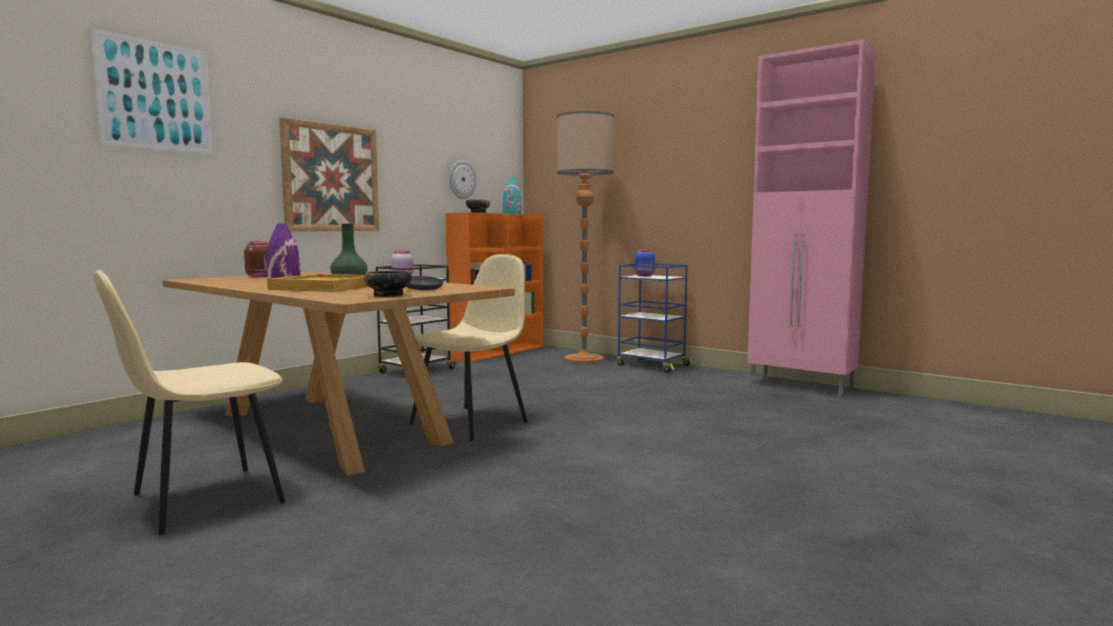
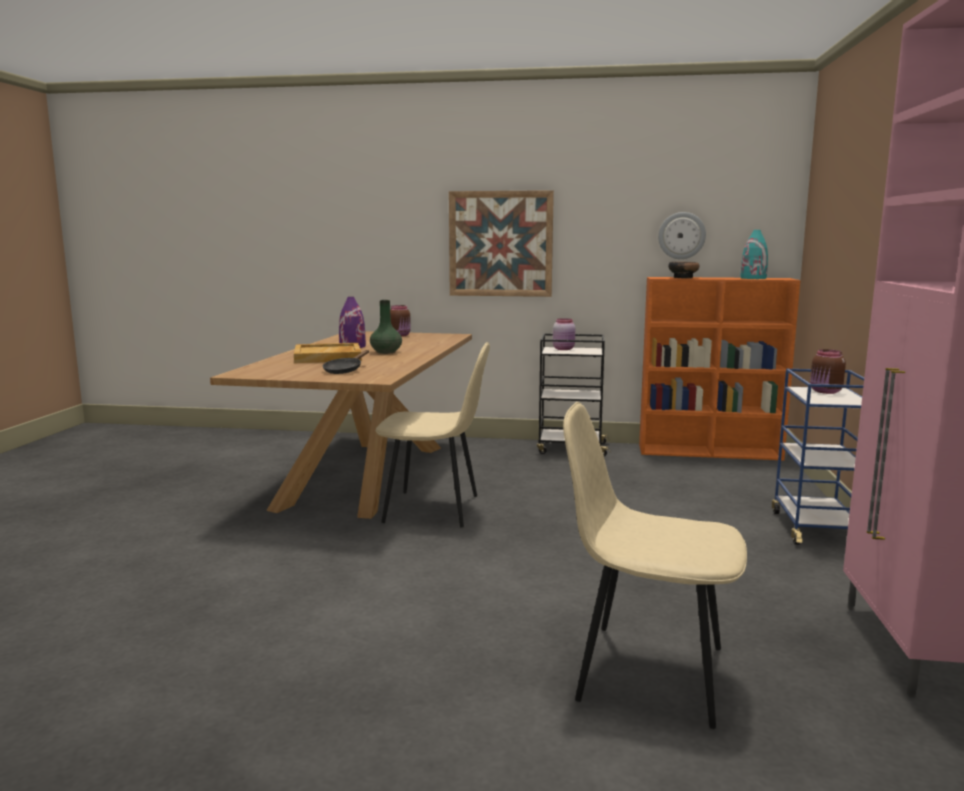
camera: 60 degrees right, 5 degrees up
(155, 96) = (348, 188): picture -> none
(203, 500) = (198, 493): beige chair -> beige chair (646, 672)
(388, 295) = (276, 374): bowl -> none
(584, 359) = (766, 490): floor lamp -> none
(645, 276) = (825, 392): blue jar -> brown jar

